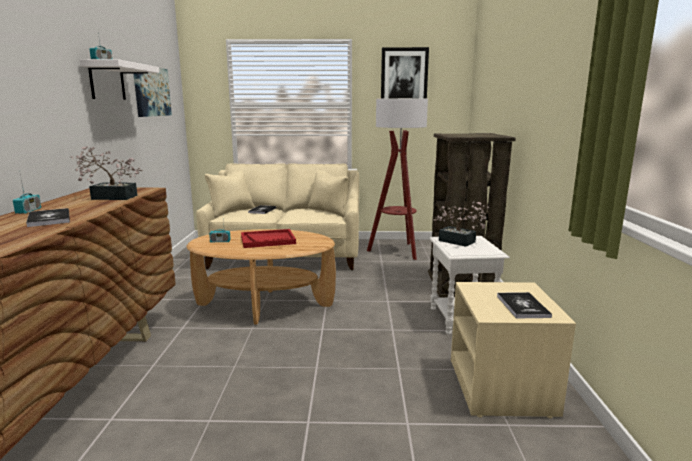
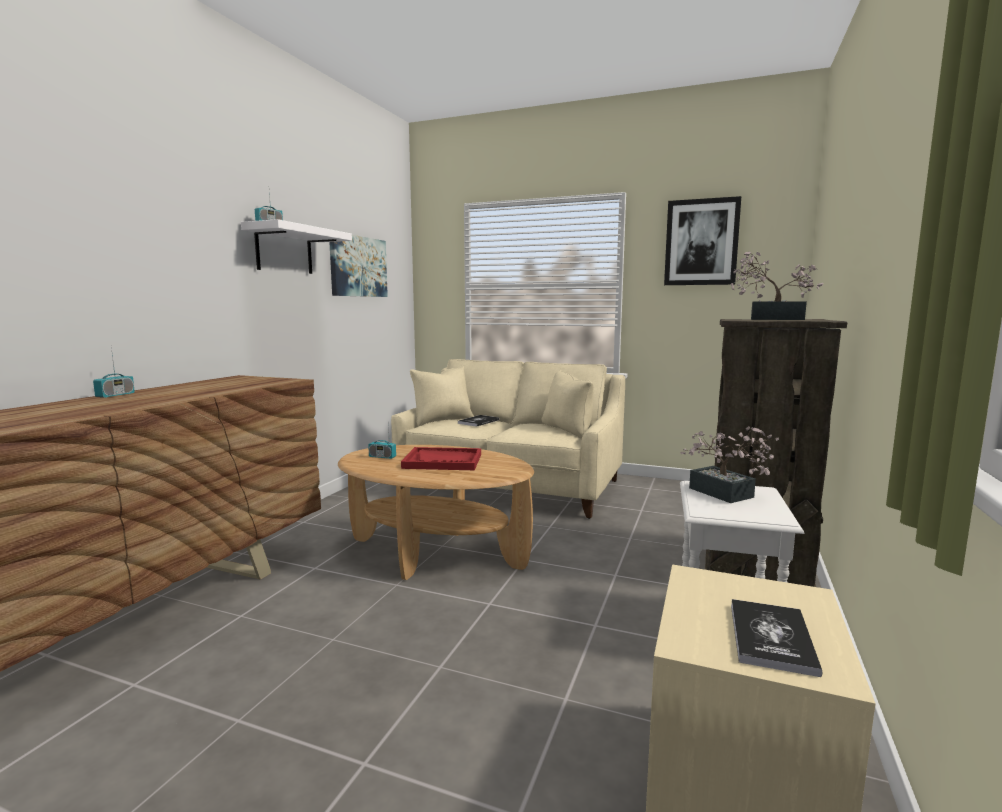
camera: 20 degrees right, 5 degrees down
(49, 219) = (111, 405): book -> none
(110, 197) = (229, 386): potted plant -> potted plant (769, 319)
(397, 251) = (674, 498): floor lamp -> none

